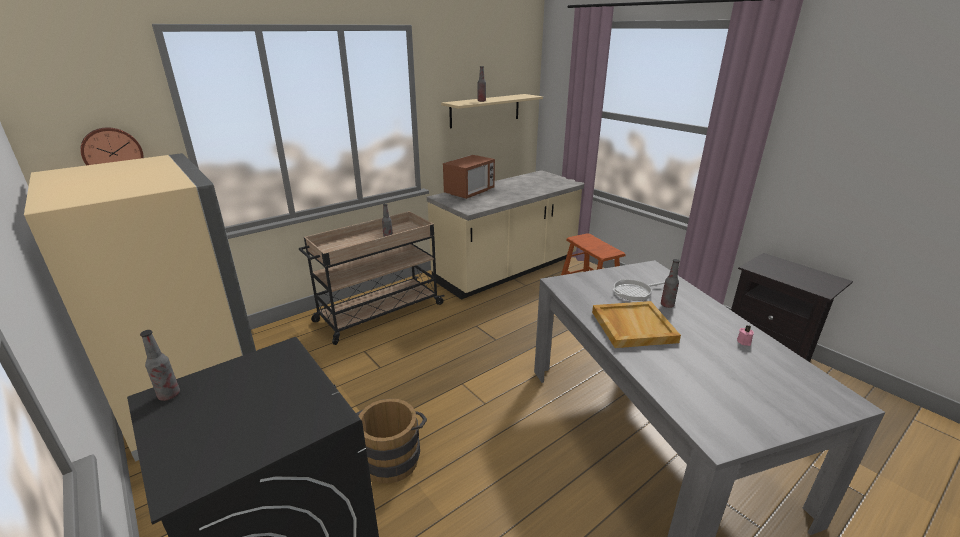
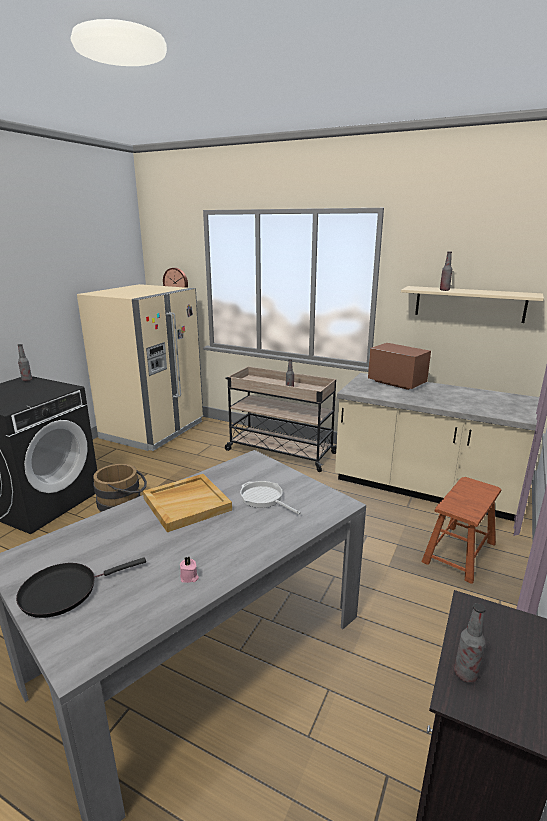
camera: 65 degrees right, 5 degrees down
(469, 192) = (397, 383): microwave -> microwave turned 150 degrees counterclockwise
(667, 305) = (246, 520): bottle -> bottle (465, 674)
(767, 405) = (64, 591): none -> black frying pan

